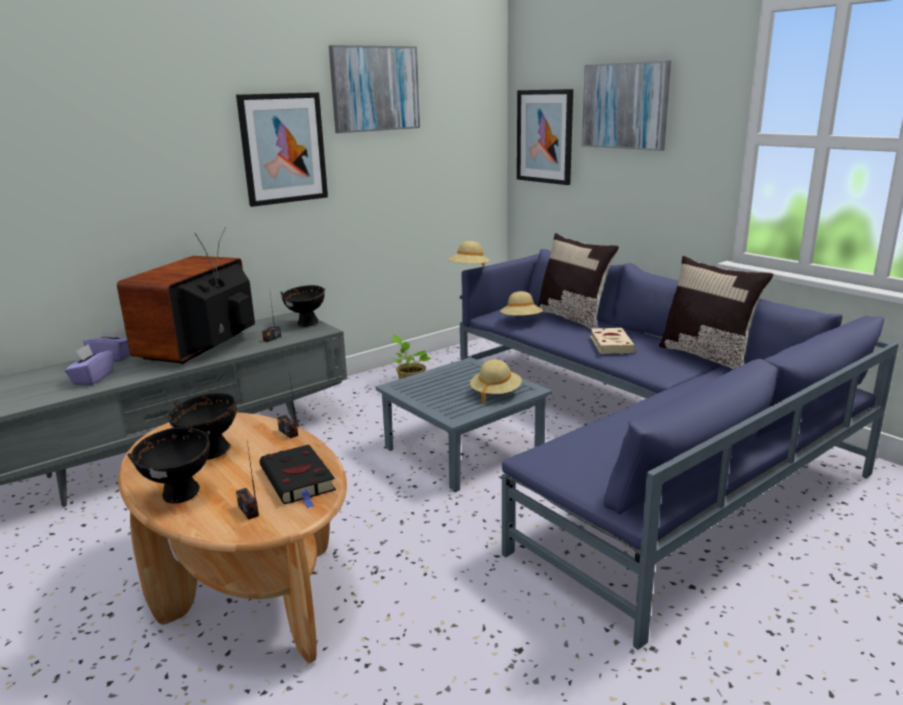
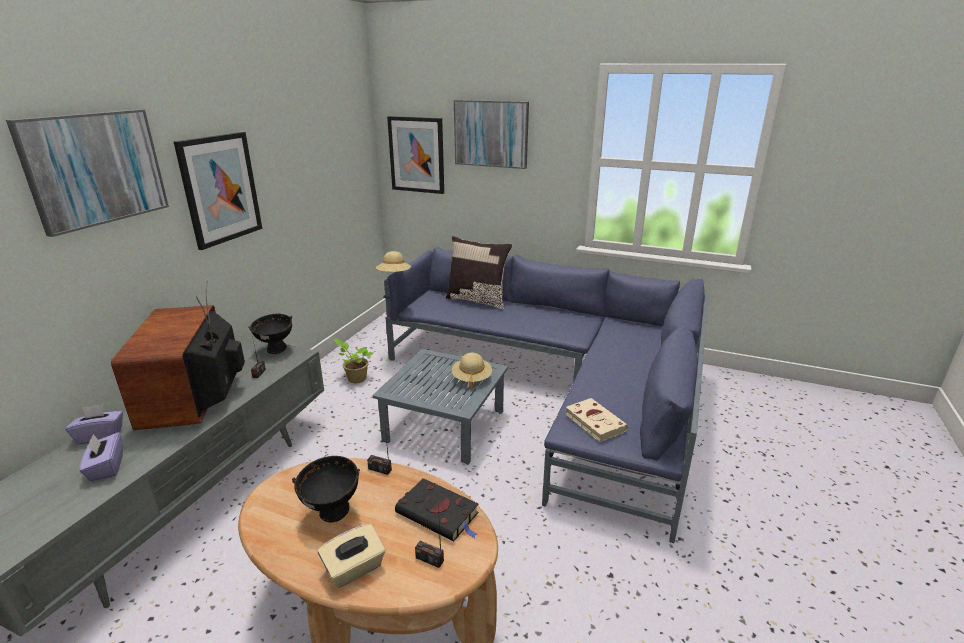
camera: 30 degrees left, 5 degrees up
(181, 496) = (354, 569): black bowl -> beige tissue box
(375, 89) = (286, 123): picture -> picture (95, 169)
(521, 321) = (442, 309): beige hat -> none
(610, 344) = (524, 319): beige book -> beige book (593, 422)
(707, 356) = (591, 317): pillow -> none

